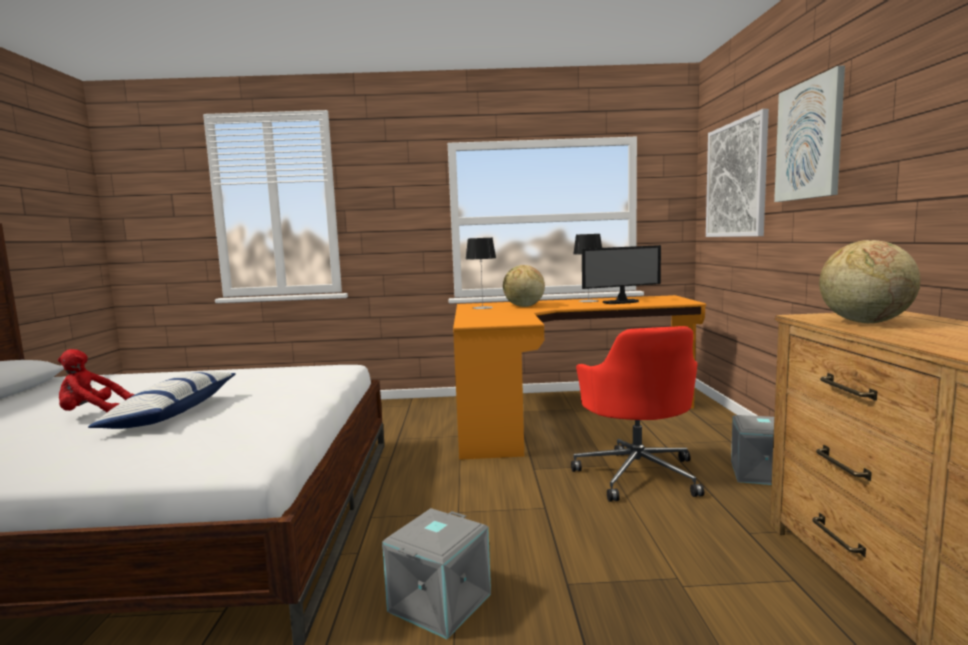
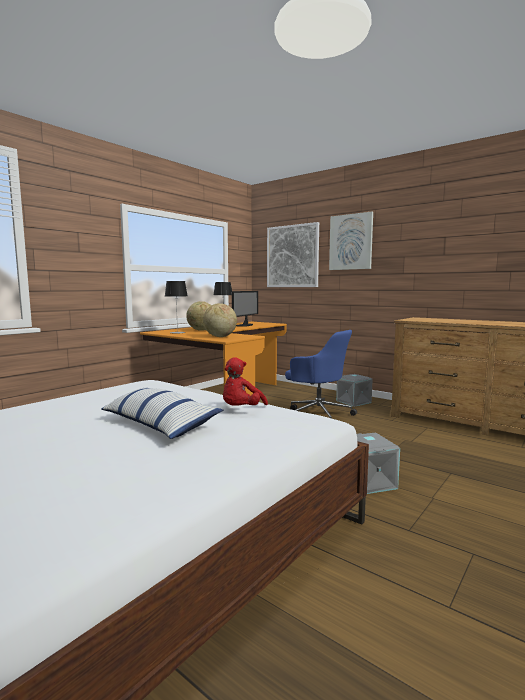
camera: 50 degrees left, 0 degrees up
(93, 414) = (80, 445): red plush toy -> red plush toy (241, 410)
(637, 474) = (318, 414): red office chair -> blue office chair
(864, 322) = (430, 320): globe -> globe (220, 337)

